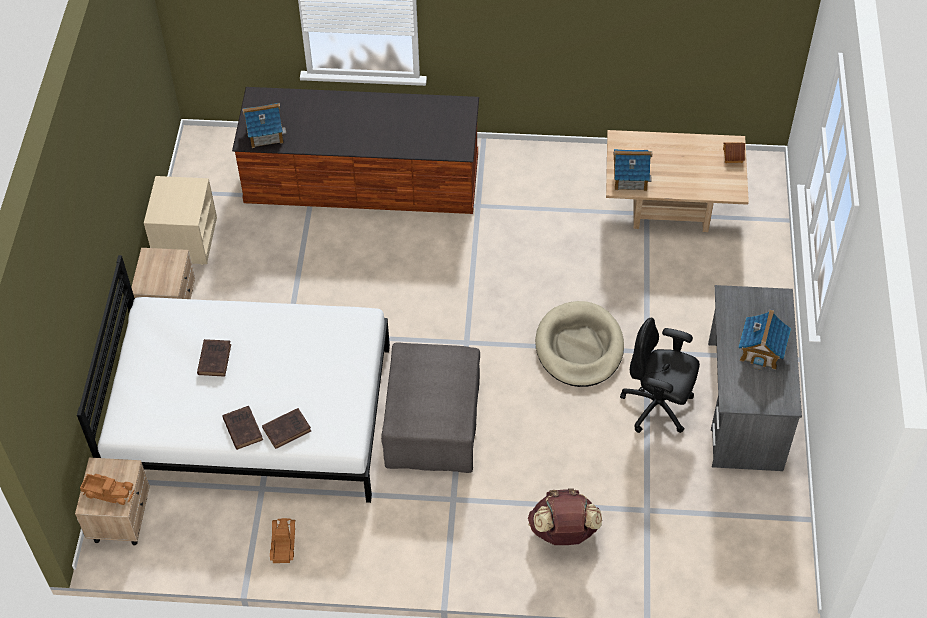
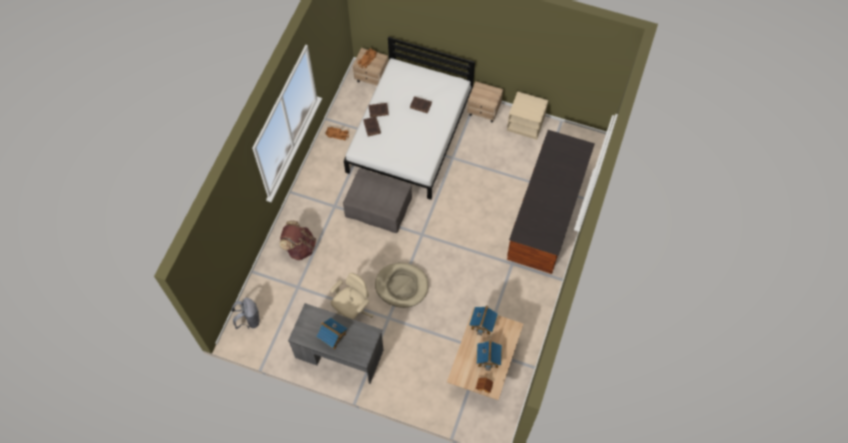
camera: 105 degrees right, 10 degrees up
(265, 133) = (556, 145): toy house -> toy house (488, 358)
(658, 407) = (353, 311): black office chair -> beige office chair
(746, 572) = (249, 320): none -> grey backpack

